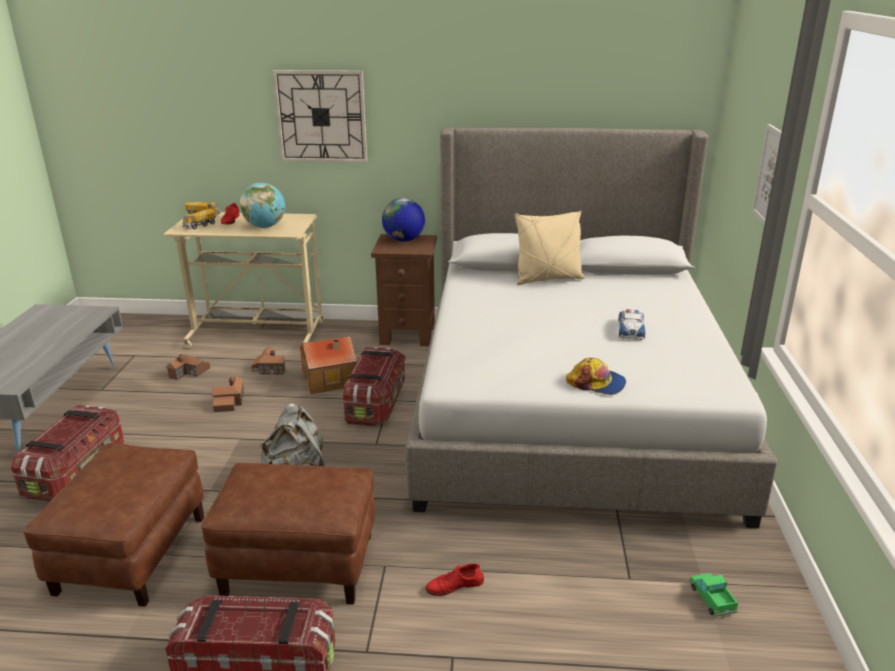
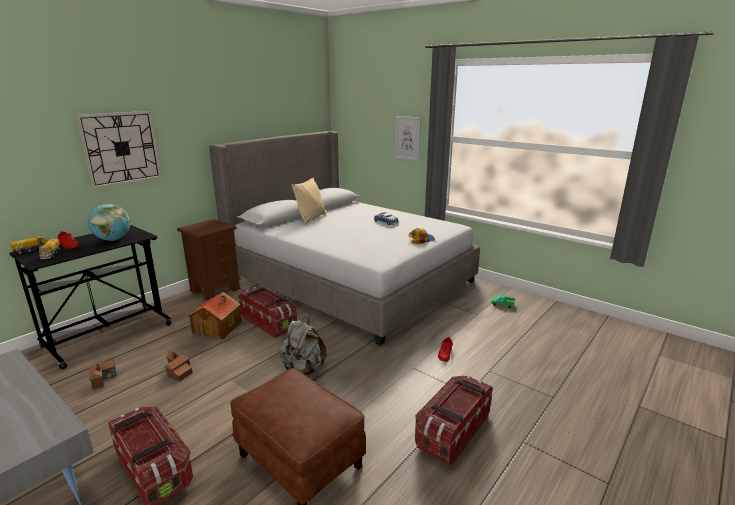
camera: 55 degrees left, 5 degrees down
(257, 334) = (108, 335): beige desk -> black desk
(269, 368) = (164, 344): toy house -> none
(300, 564) = (383, 393): brown ottoman -> none
(404, 240) = (201, 226): globe -> none

